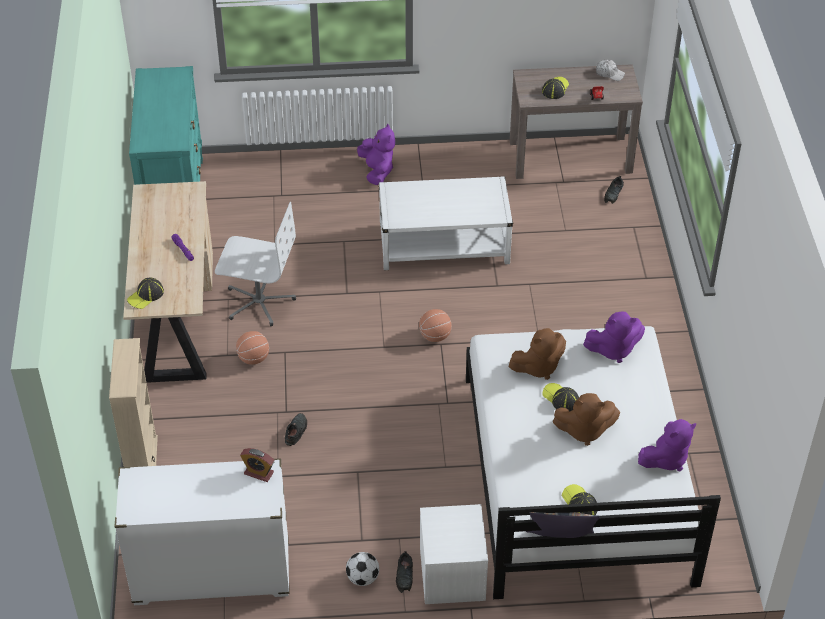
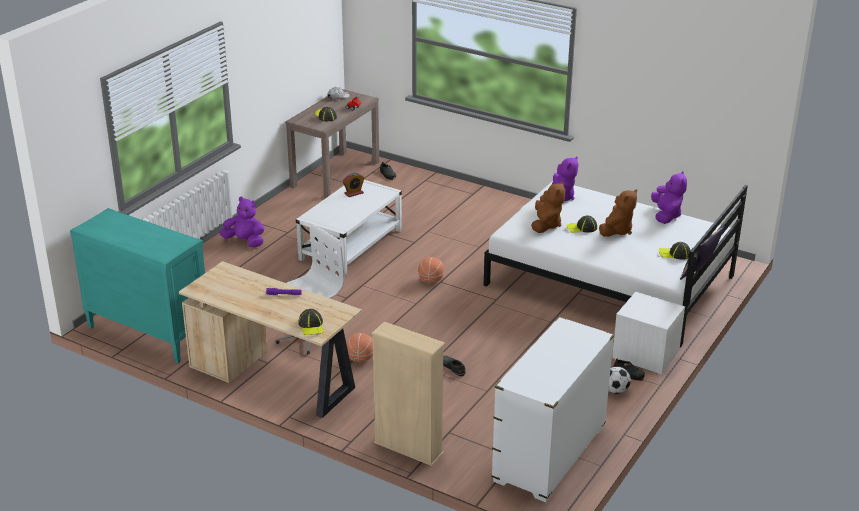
camera: 55 degrees left, 15 degrees down
(259, 473) = (564, 329): alarm clock -> alarm clock (354, 193)

